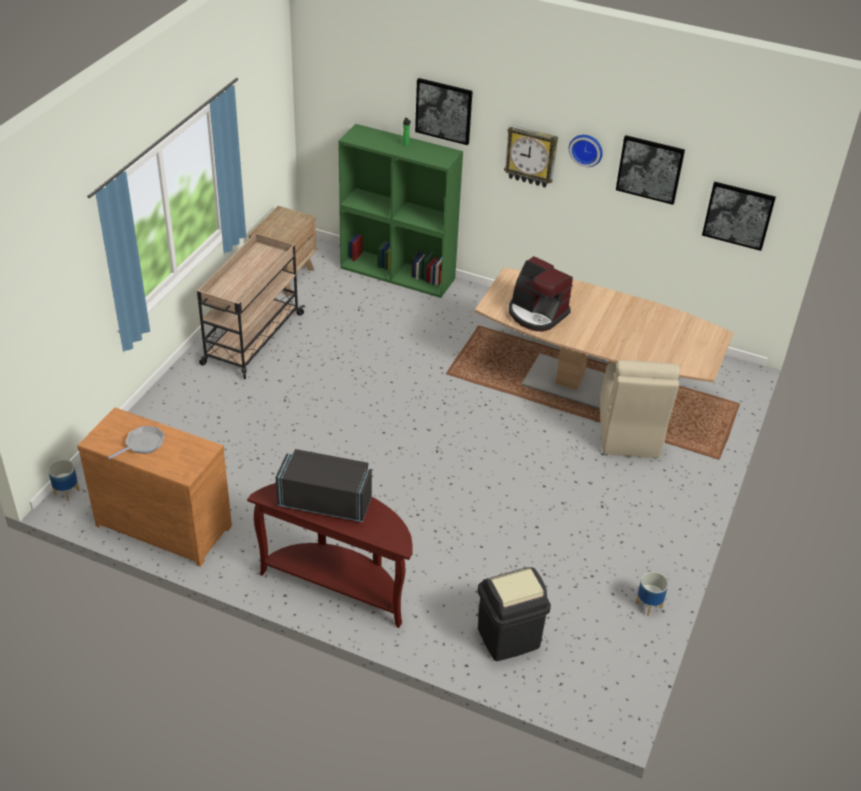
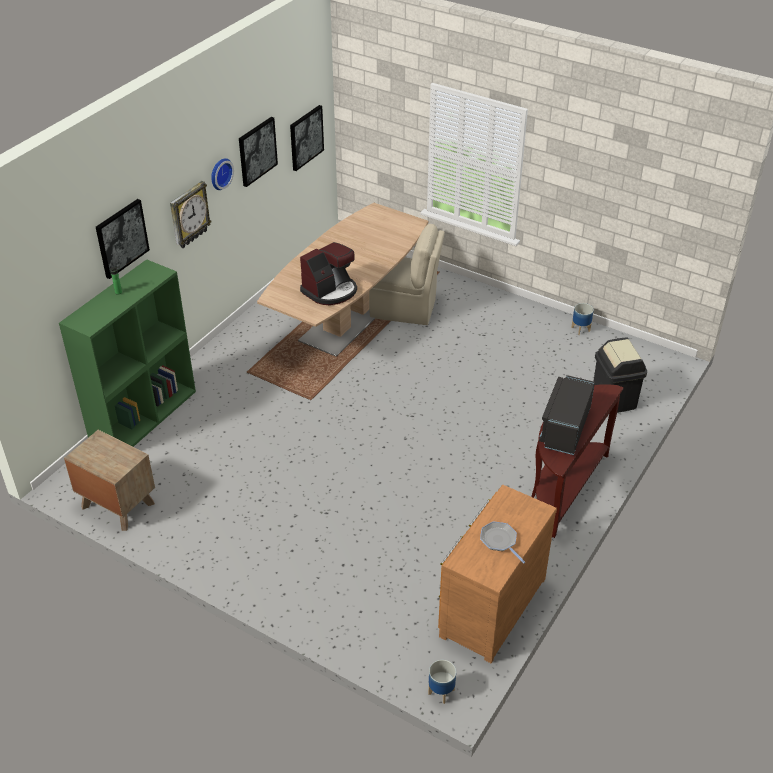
camera: 80 degrees left, 0 degrees up
(252, 339) = (223, 535): beige cart -> none

